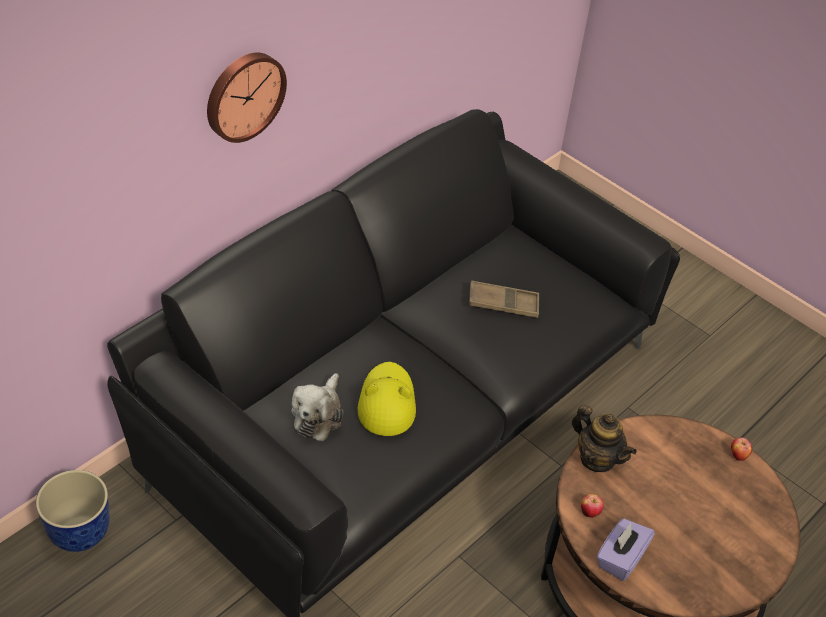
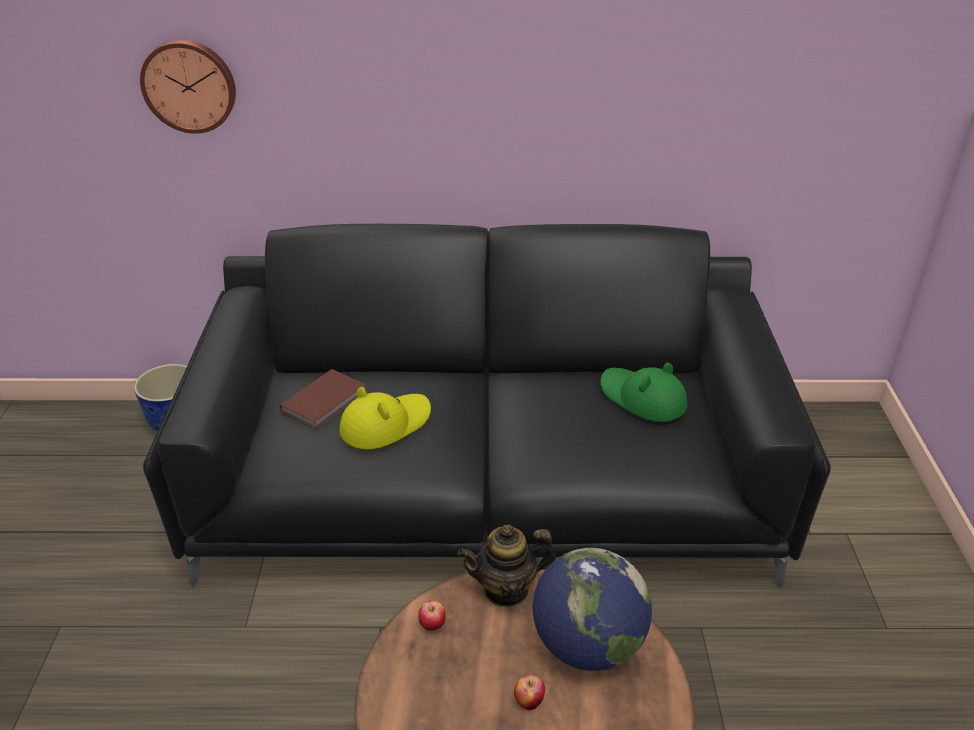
camera: 50 degrees right, 10 degrees down
(243, 95) = (393, 74): wall clock -> wall clock (189, 85)
(318, 415) = (326, 401): plush toy -> brown book
(503, 303) = (591, 416): brown tray -> none
(515, 268) = (642, 398): none -> green hat
(597, 459) = (506, 589): teapot -> teapot turned 75 degrees clockwise
(620, 558) = (401, 686): purple tissue box -> none
(674, 457) = (587, 645): none -> globe
(738, 455) = (665, 698): apple -> apple (529, 701)

